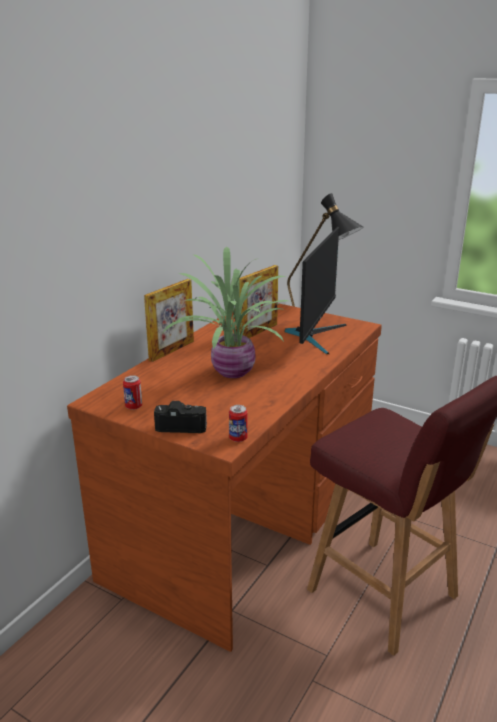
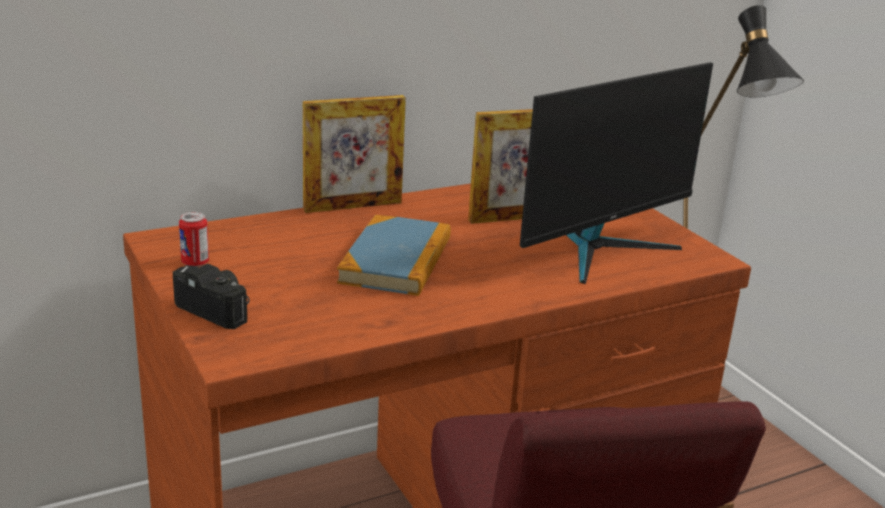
camera: 30 degrees right, 0 degrees up
(233, 371) = (396, 260): potted plant -> book
(238, 438) = (263, 355): can -> none

